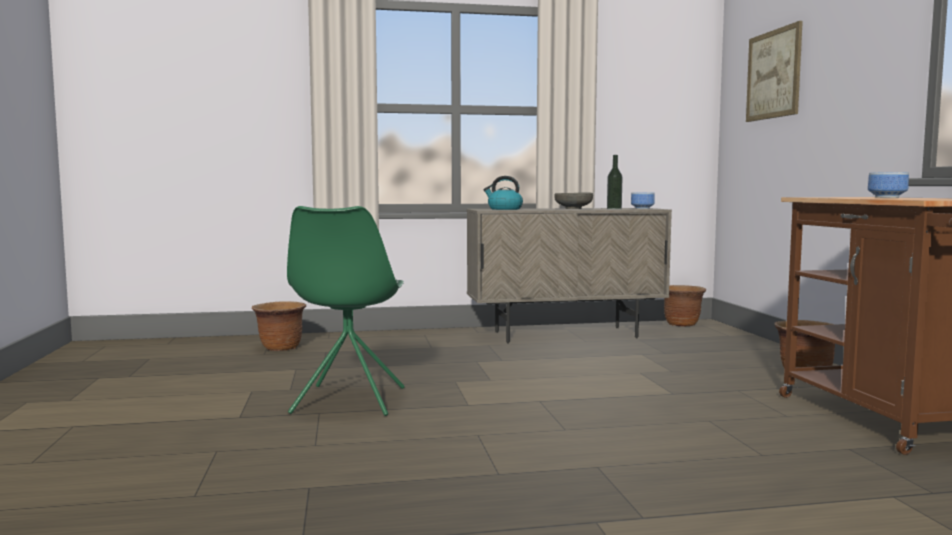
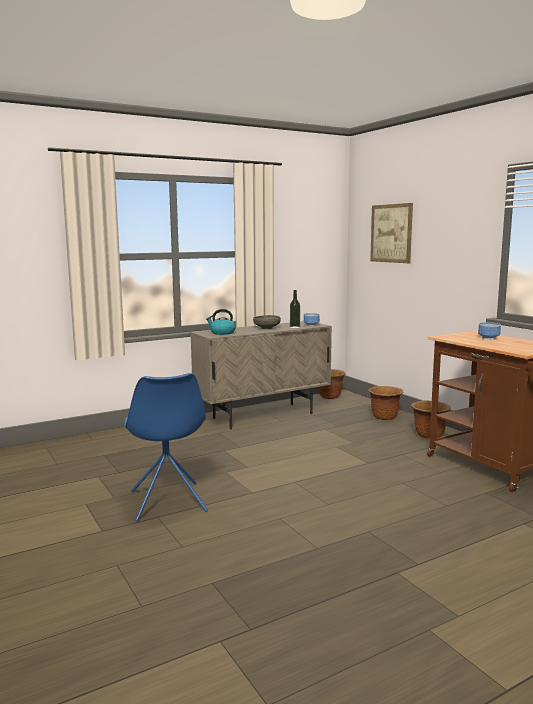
camera: 20 degrees left, 5 degrees up
(280, 348) = (64, 455): brown planter -> brown planter (384, 417)
(348, 401) = (168, 502): green chair -> blue chair

